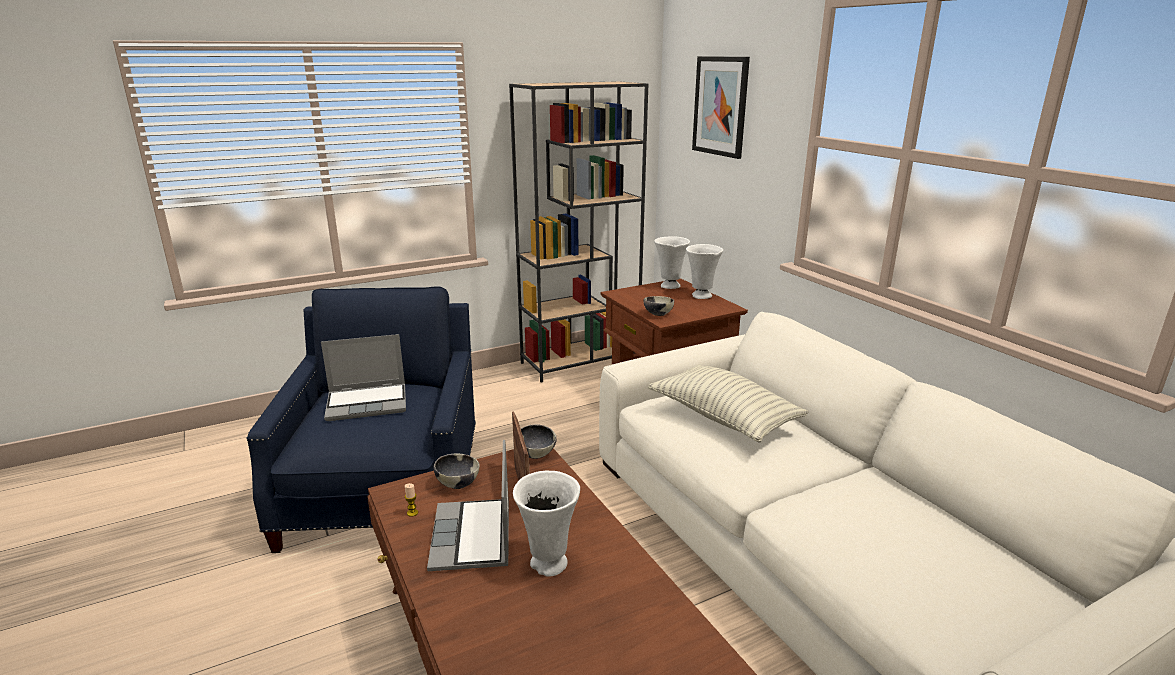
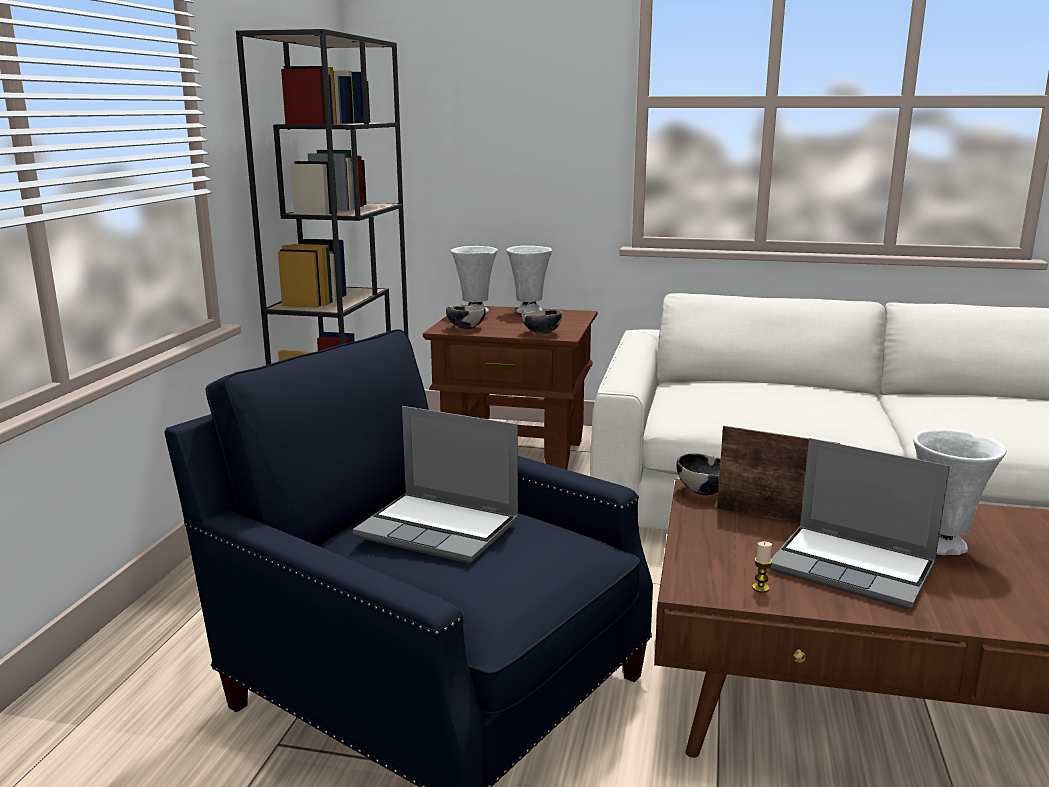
camera: 50 degrees left, 5 degrees down
(368, 403) = (440, 529): laptop -> laptop turned 90 degrees clockwise
(457, 484) = (719, 546): bowl -> bowl (465, 328)
(720, 106) = (478, 75): picture -> none
(723, 418) = (757, 398): pillow -> none

